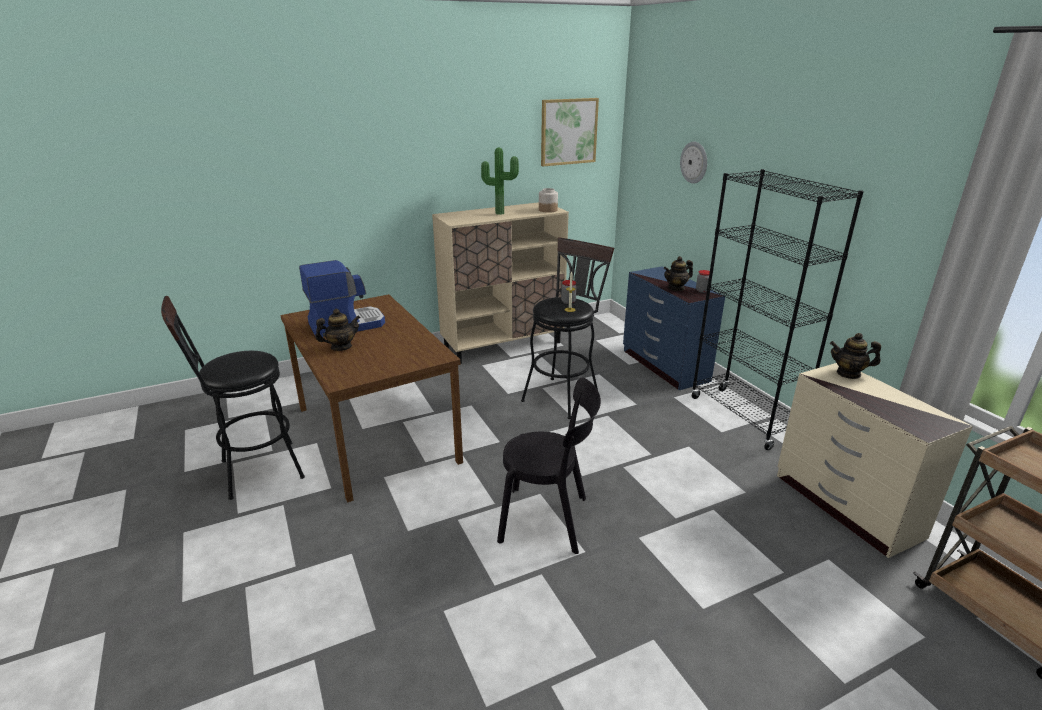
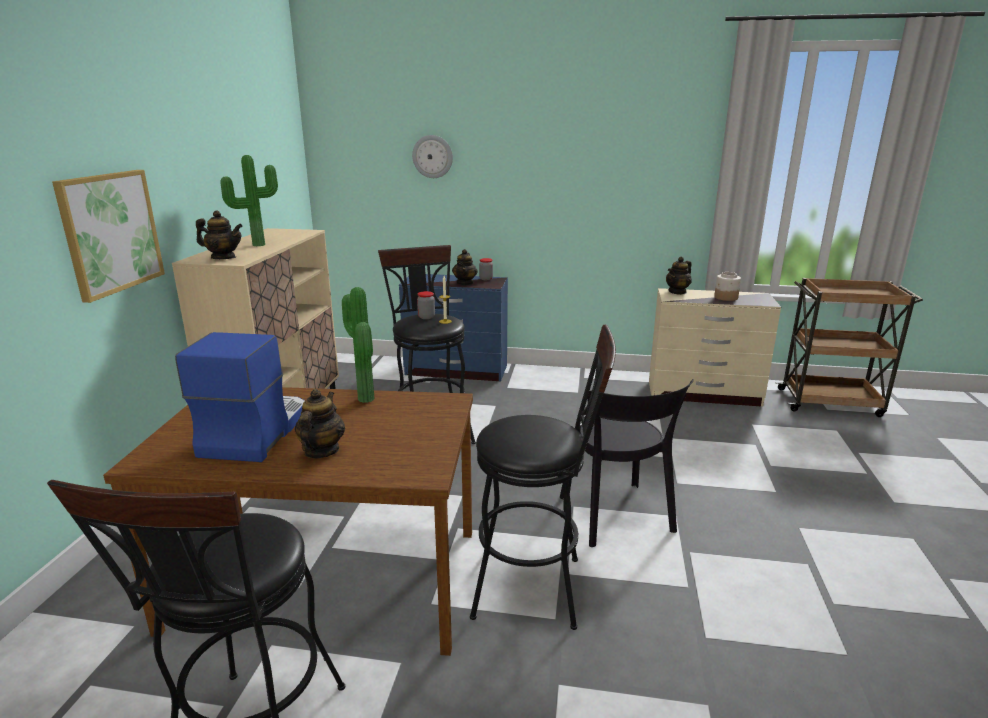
camera: 55 degrees left, 5 degrees down
(412, 333) = (363, 400): none -> potted plant
(432, 512) = (539, 588): none -> black stool
(458, 217) = (223, 258): none -> teapot
(547, 210) = (300, 233): jar -> jar (726, 297)
(549, 520) = (617, 517): black chair -> black chair turned 120 degrees clockwise
(568, 131) = (269, 138): picture -> picture (111, 232)
(743, 418) = (570, 377): black bookcase -> none

